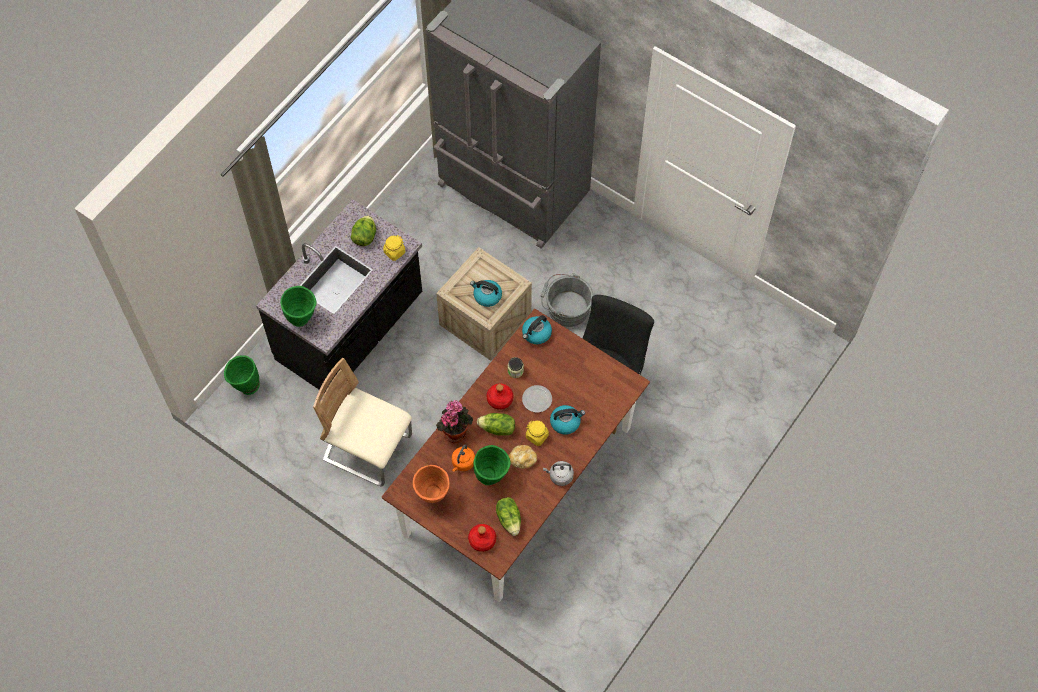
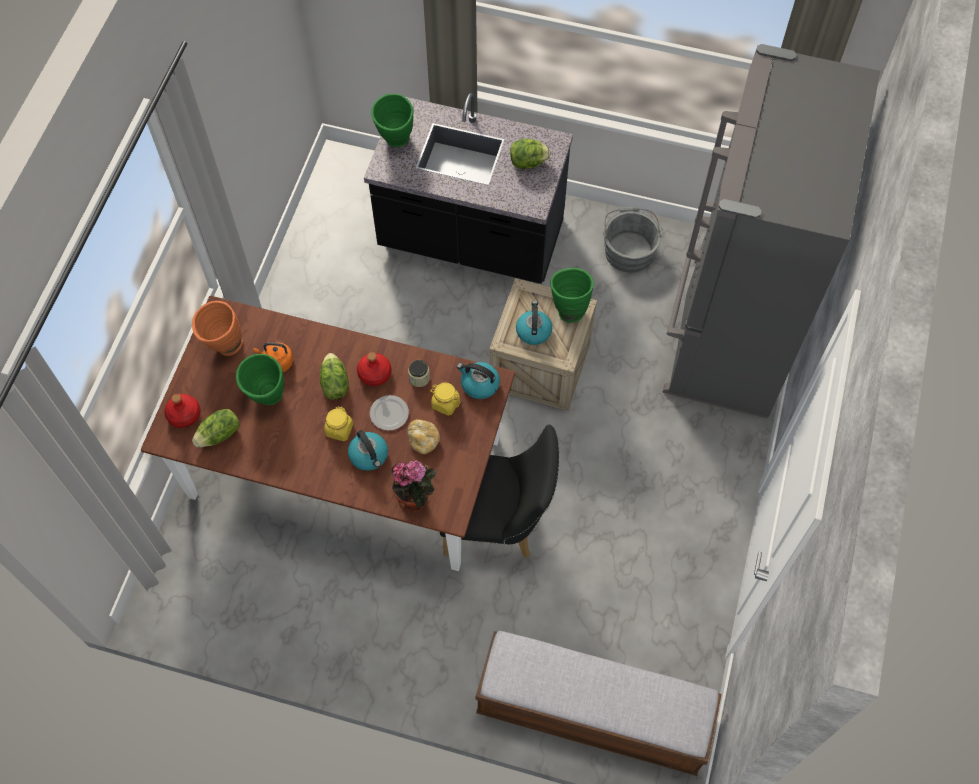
camera: 70 degrees right, 0 degrees up
(245, 386) = (365, 168): green vase -> green vase (568, 308)
(368, 449) = (333, 304): beige chair -> none
(394, 252) = (520, 197): yellow jar -> yellow jar (445, 403)
(455, 431) = (316, 340): potted plant -> potted plant (415, 498)
(522, 459) = (302, 424): bread -> bread (423, 440)
(559, 476) = (293, 472): grey kettle -> none
(566, 308) = (593, 446): grey bucket -> grey bucket (629, 249)
(761, 379) = (592, 713): none -> bench

